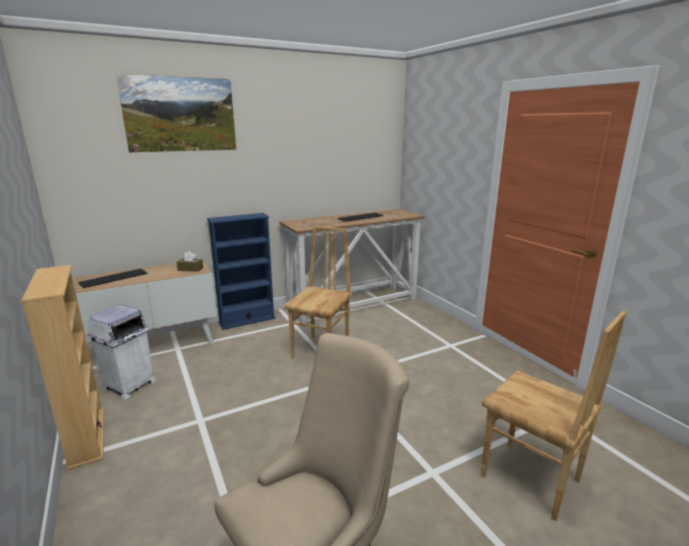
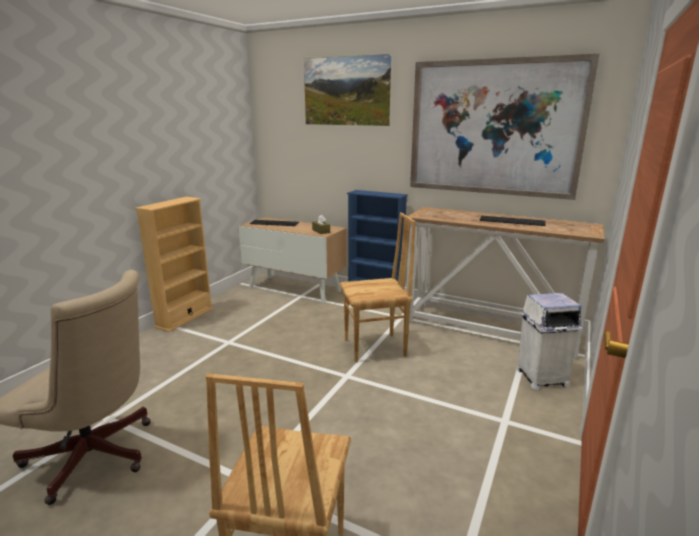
camera: 55 degrees right, 0 degrees up
(129, 386) = (242, 303): white trash can -> white trash can (540, 378)
(327, 147) = (494, 128): none -> picture

